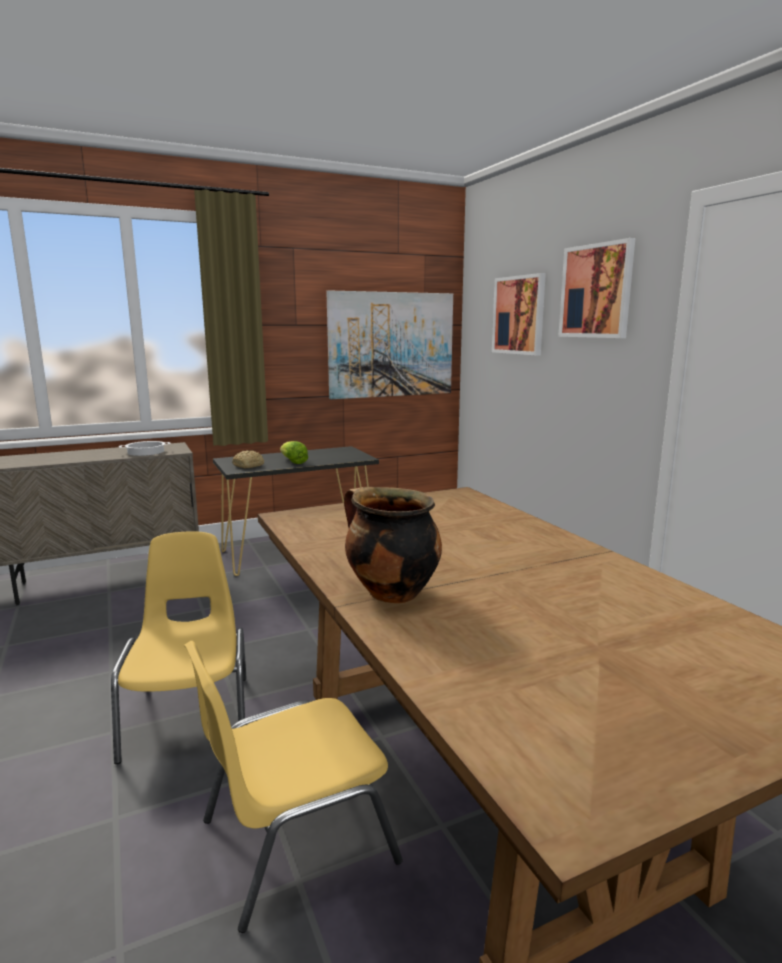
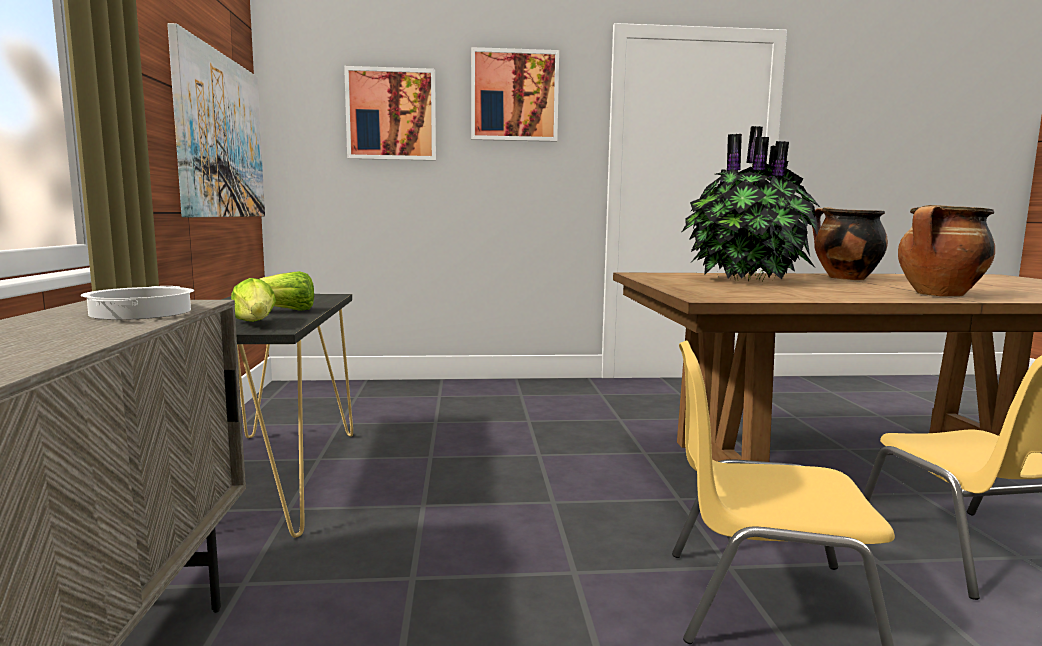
camera: 70 degrees left, 5 degrees down
(249, 466) = (256, 324): bread -> lettuce
(442, 524) = (745, 281): none -> potted plant
(547, 562) = (844, 278): none -> cooking pot

